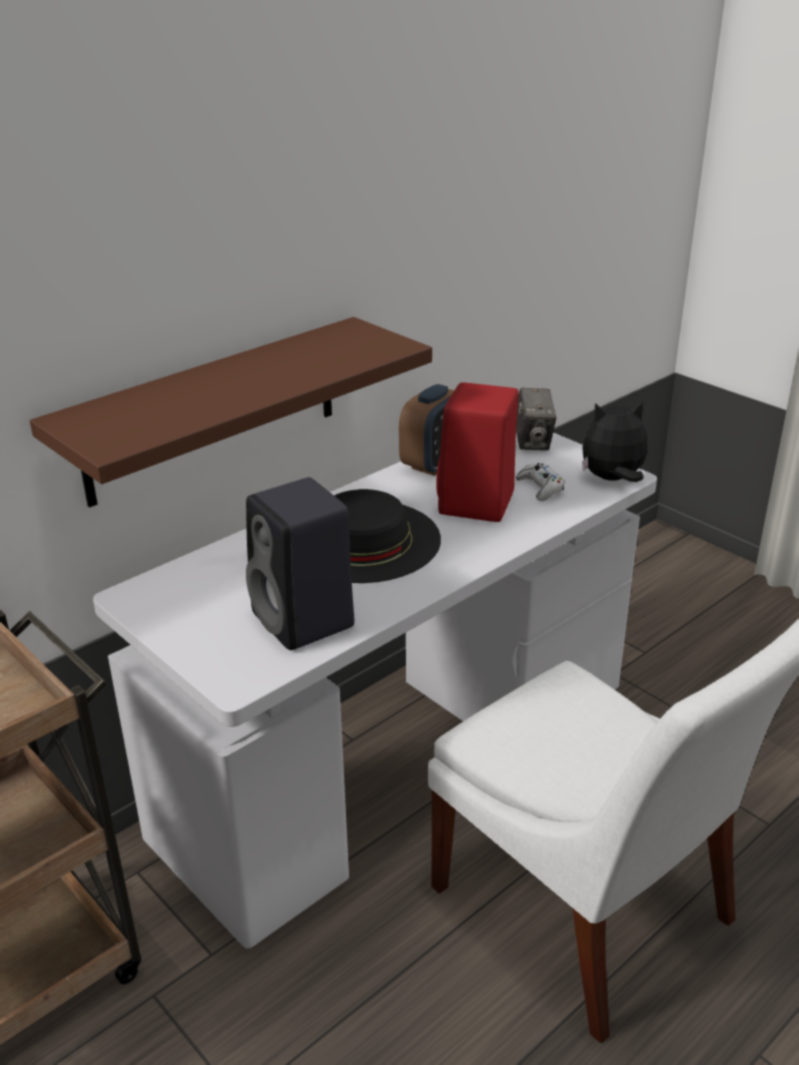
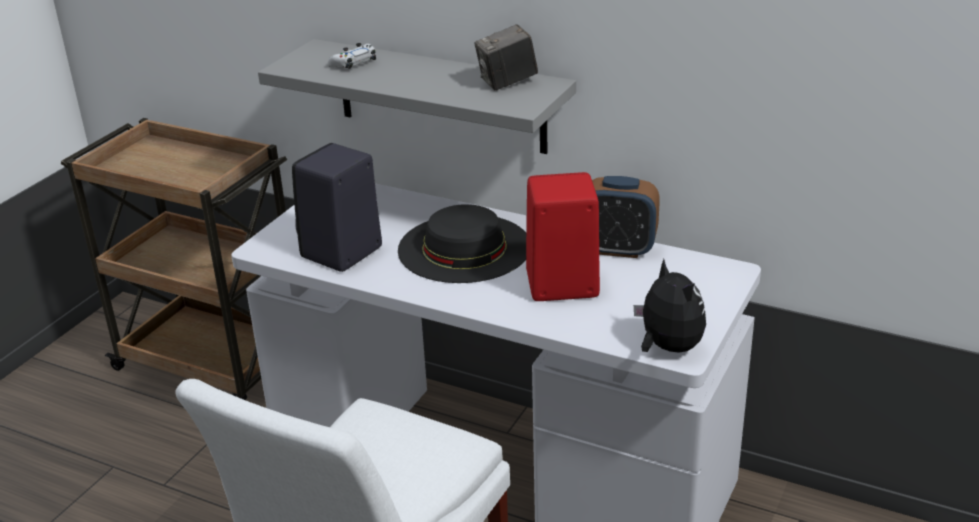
camera: 70 degrees right, 0 degrees up
(213, 410) = (440, 96): brown shelf -> grey shelf
(533, 442) = (709, 289): camera -> camera (507, 83)
(540, 487) = (617, 310): white game controller -> white game controller (354, 63)

